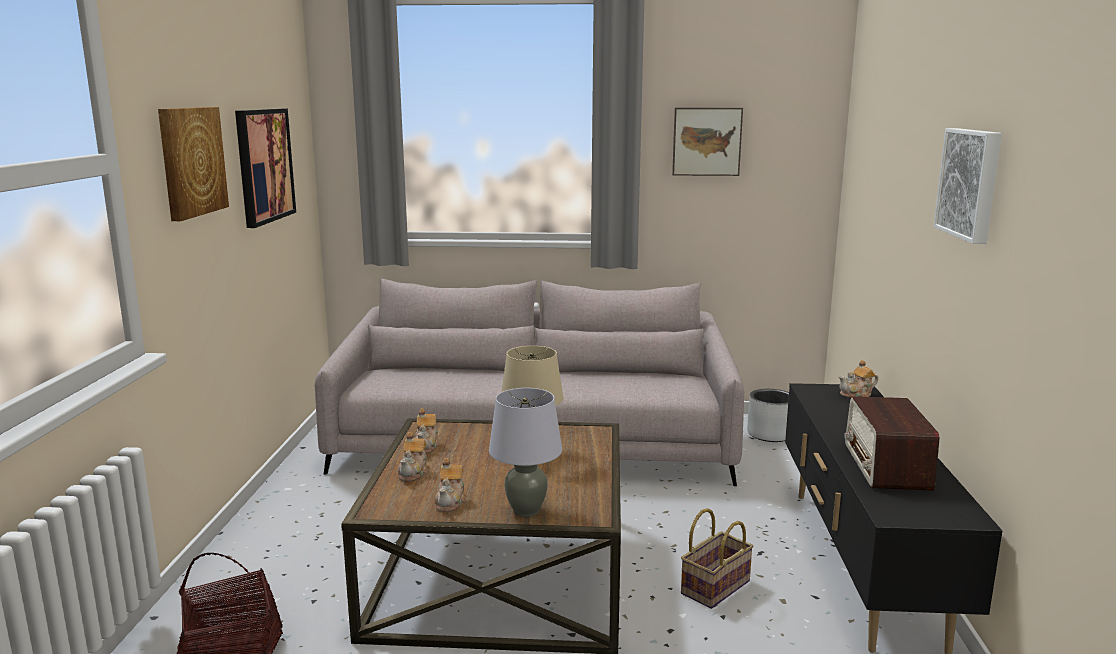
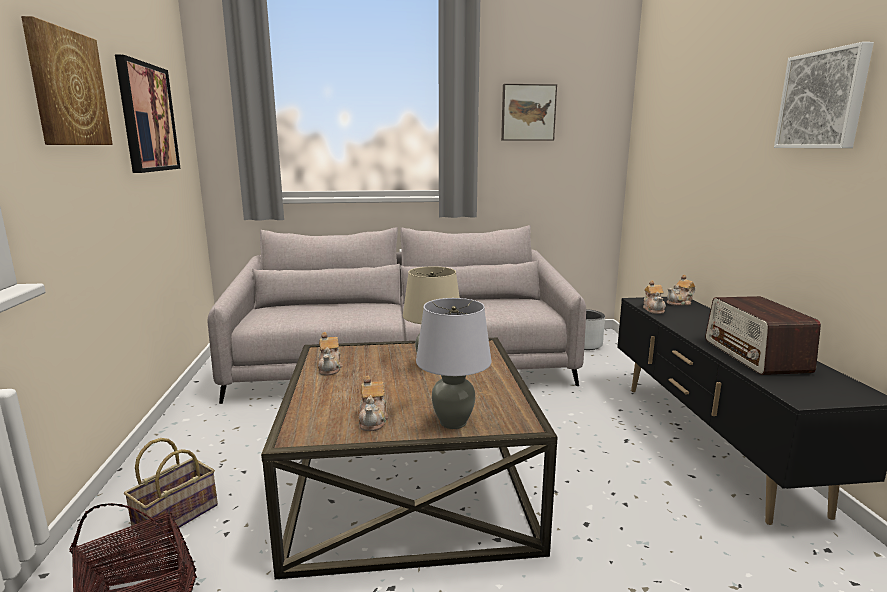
camera: 10 degrees left, 0 degrees up
(414, 473) = (325, 394): teapot -> teapot (653, 309)
(715, 586) = (604, 475): basket -> basket (177, 515)

